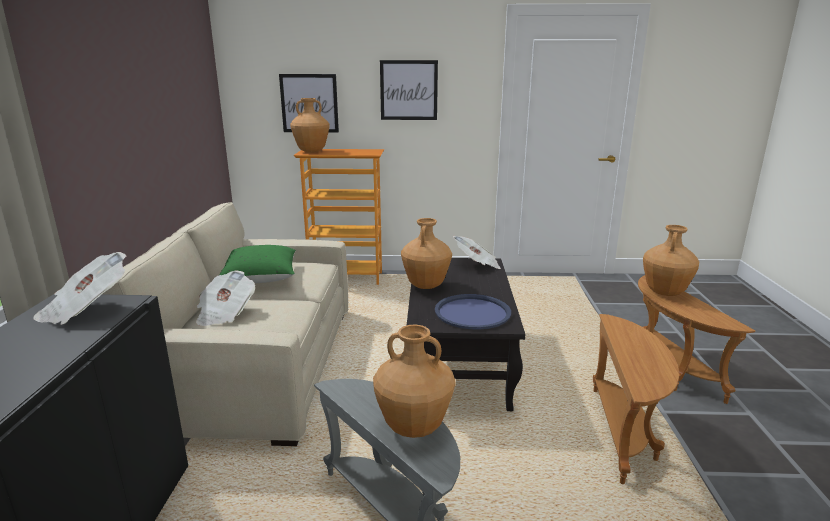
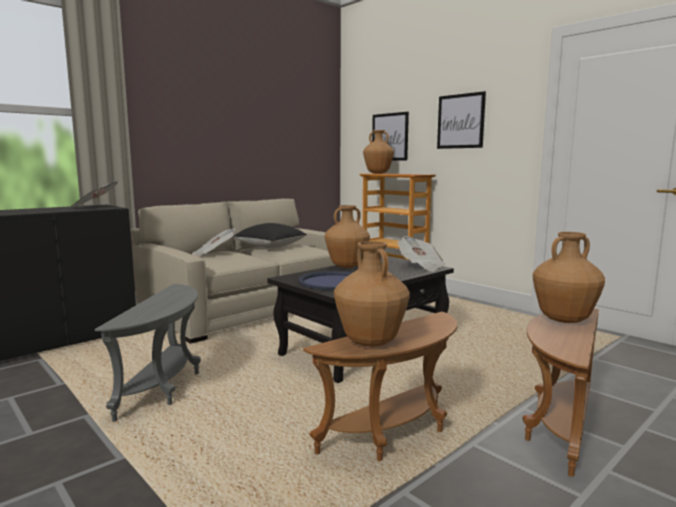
camera: 45 degrees right, 10 degrees down
(260, 278) = (270, 247): green pillow -> black pillow
(413, 427) = (157, 308): brown vase -> brown vase (370, 342)

